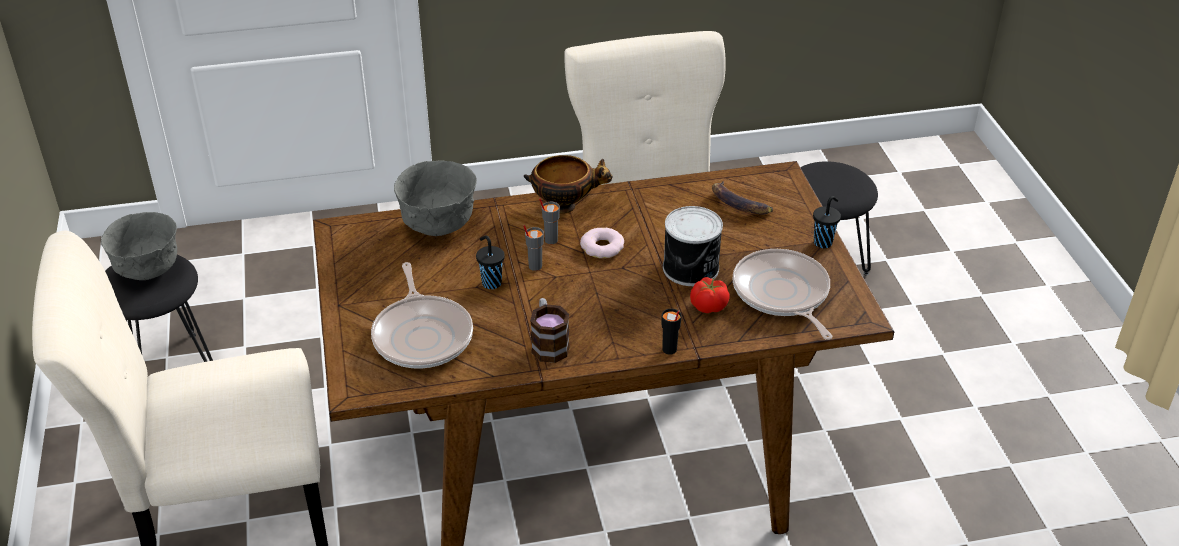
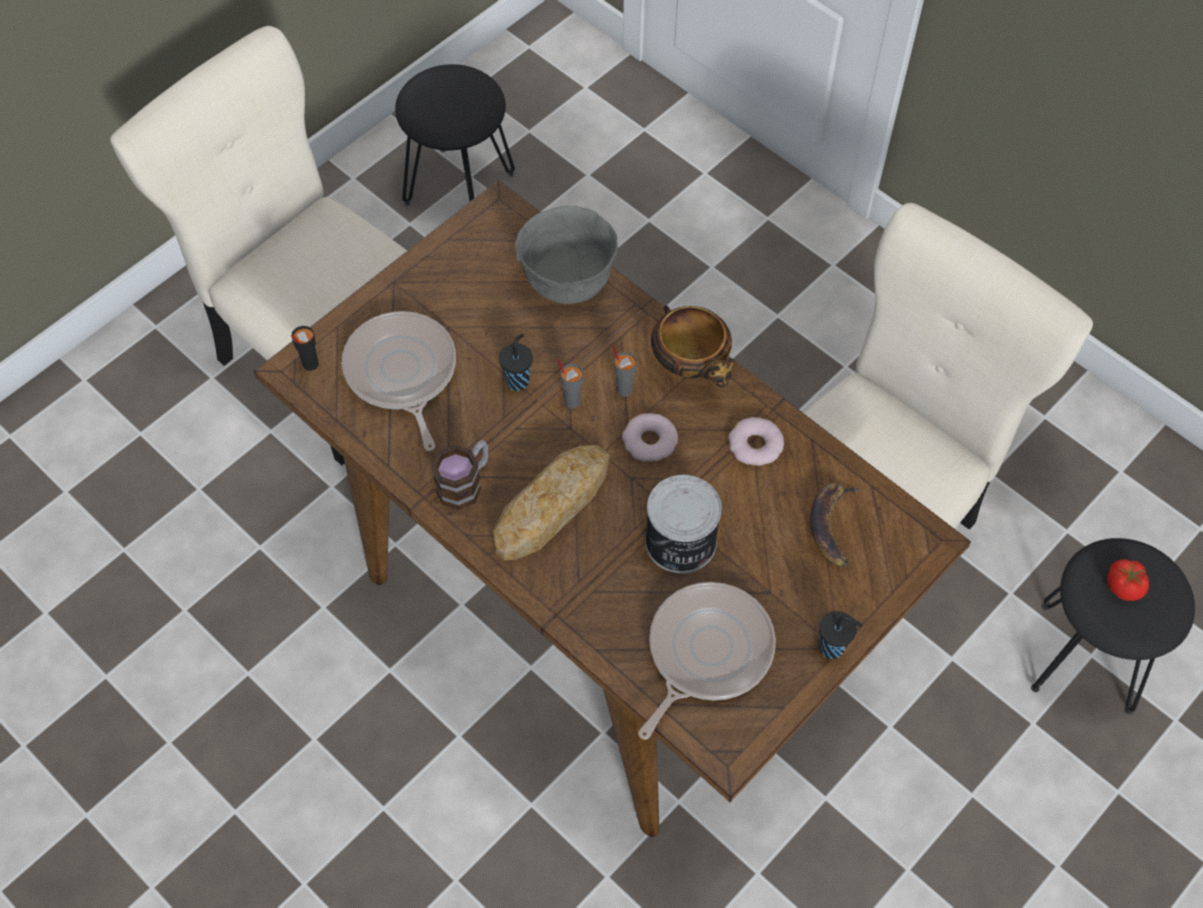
camera: 55 degrees right, 20 degrees up
(148, 271) = (458, 96): grey bowl -> none
(422, 335) = (401, 374): frying pan -> frying pan turned 120 degrees clockwise
(609, 311) = (553, 506): none -> bread
(650, 207) = (755, 445): none -> donut
(669, 350) = (534, 593): black cup -> black cup (310, 364)
(708, 307) = (629, 593): tomato -> tomato (1123, 587)

